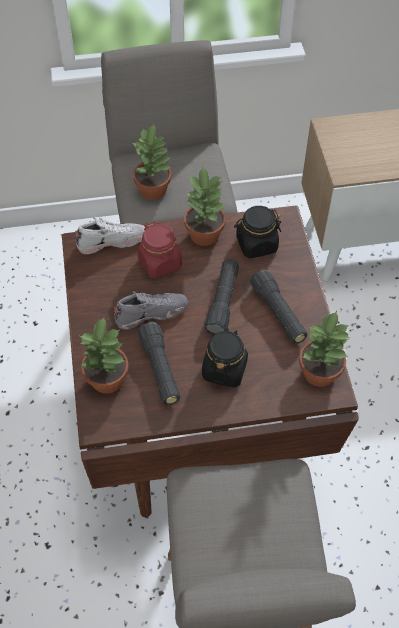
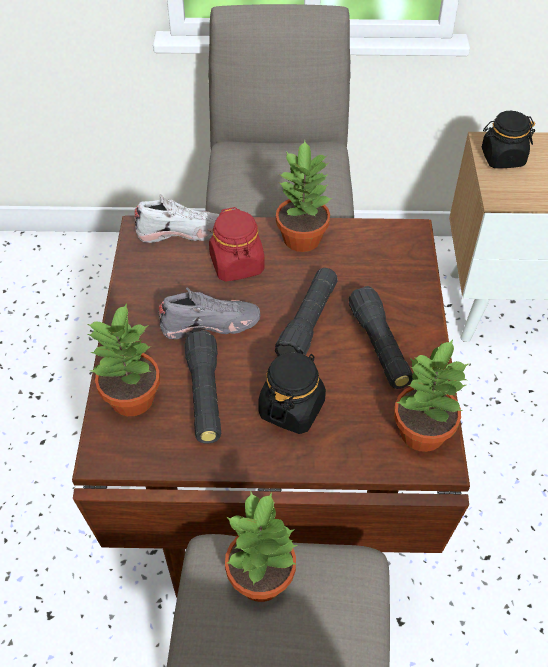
camera: 10 degrees right, 5 degrees down
(154, 189) = (253, 183): potted plant -> potted plant (262, 578)
(256, 244) = (367, 258): black jar -> black jar (502, 158)

